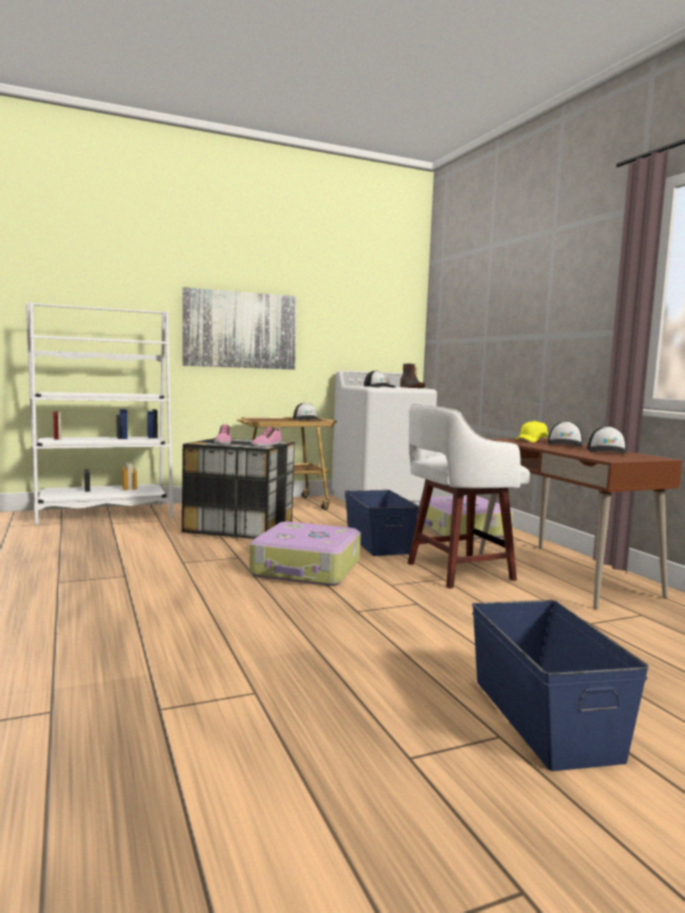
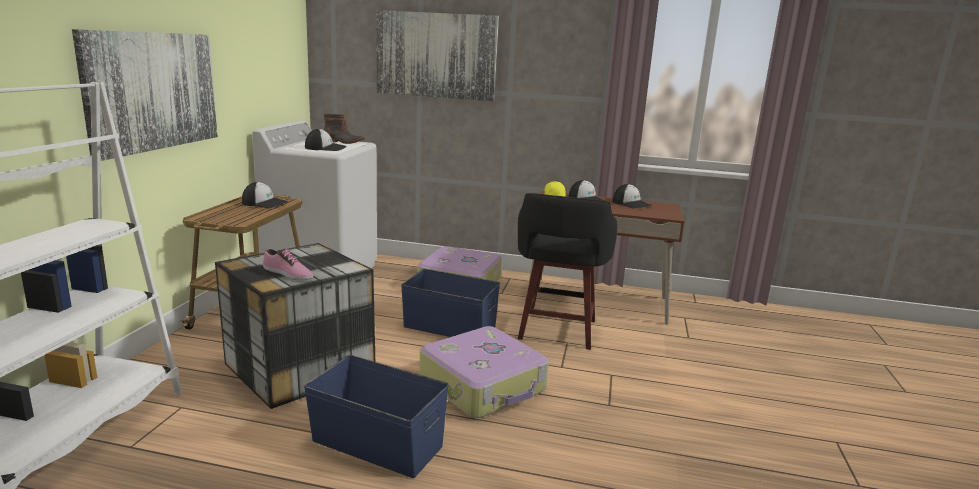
camera: 55 degrees left, 10 degrees up
(266, 445) = (342, 262): shoe -> none
(456, 572) = (557, 331): white stool -> black stool
(495, 306) = (436, 55): none -> picture
(543, 718) = (816, 417): blue storage box -> blue storage box (377, 444)

